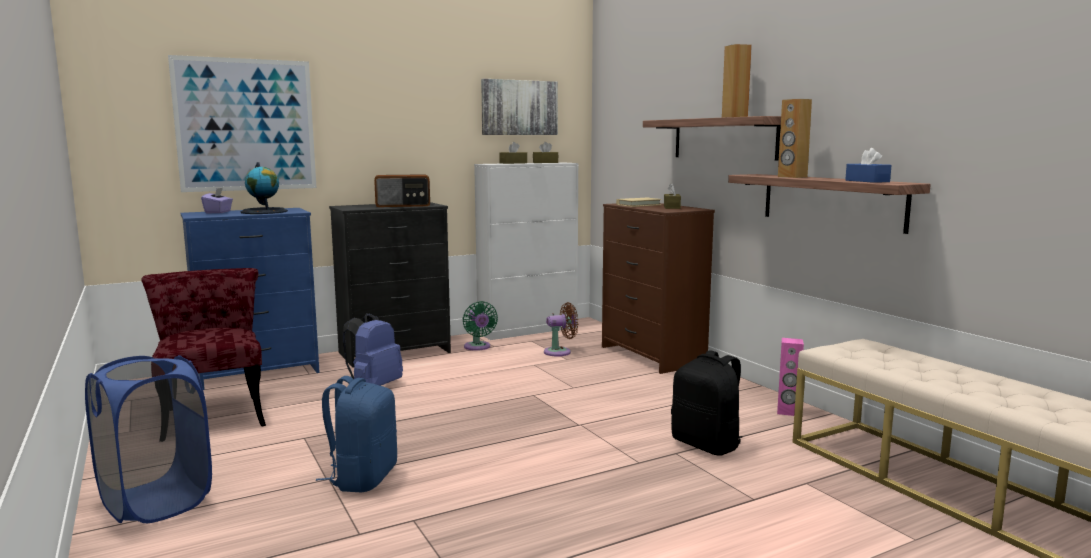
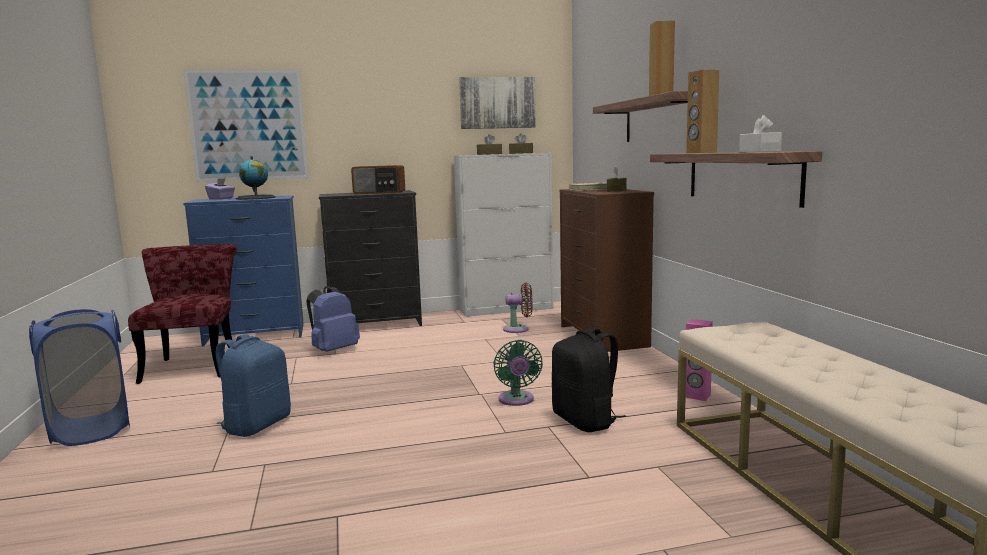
camera: 15 degrees right, 0 degrees up
(478, 347) = (449, 322): green fan -> green fan (516, 400)
(867, 181) = (759, 151): blue tissue box -> white tissue box

